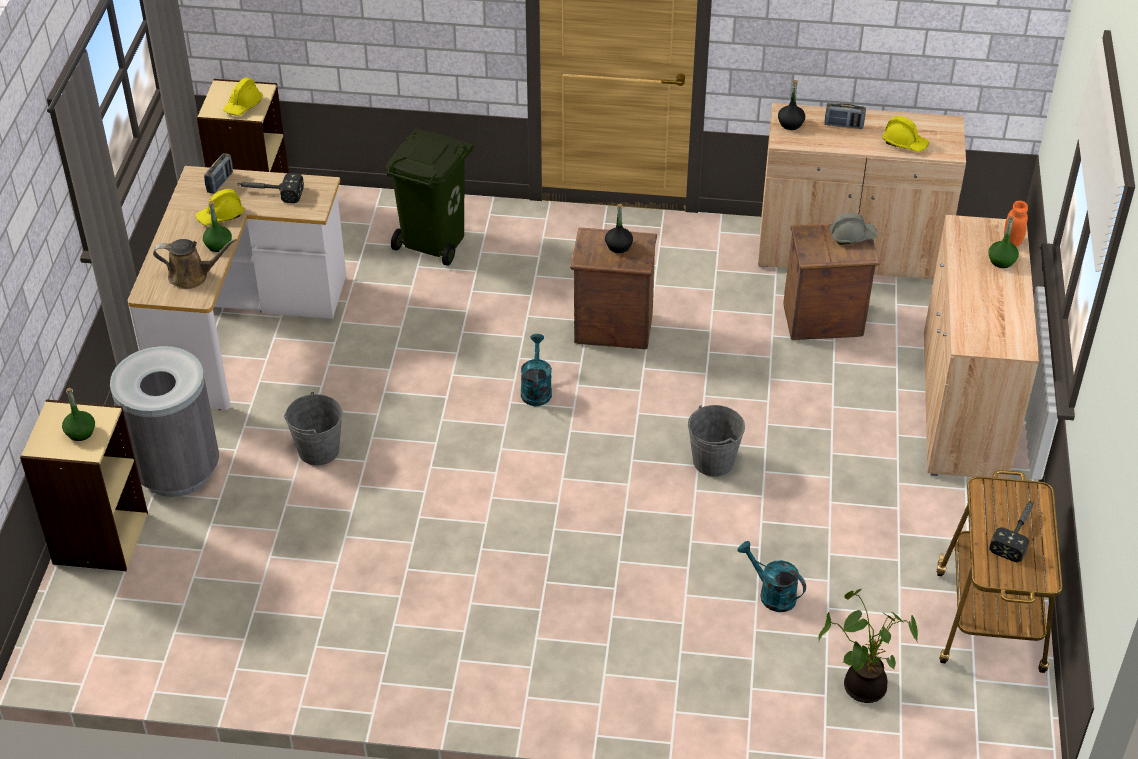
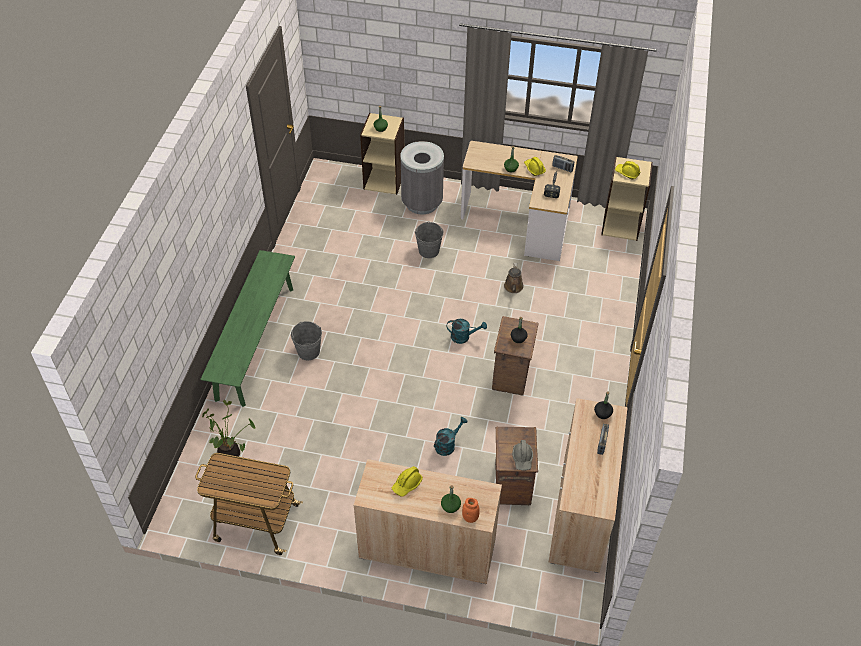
camera: 95 degrees right, 5 degrees up
(192, 276) = (487, 160): brown watering can -> brown watering can (513, 288)
(434, 242) = (590, 300): green trash can -> none
(589, 694) = (255, 342): none -> green bench
(713, 461) = (398, 410): grey bucket -> grey bucket (308, 351)
(771, 594) = (299, 423): turquoise watering can -> turquoise watering can (448, 445)
(904, 143) = (581, 476): yellow hard hat -> yellow hard hat (407, 484)
(1017, 532) = (244, 482): hammer -> none

